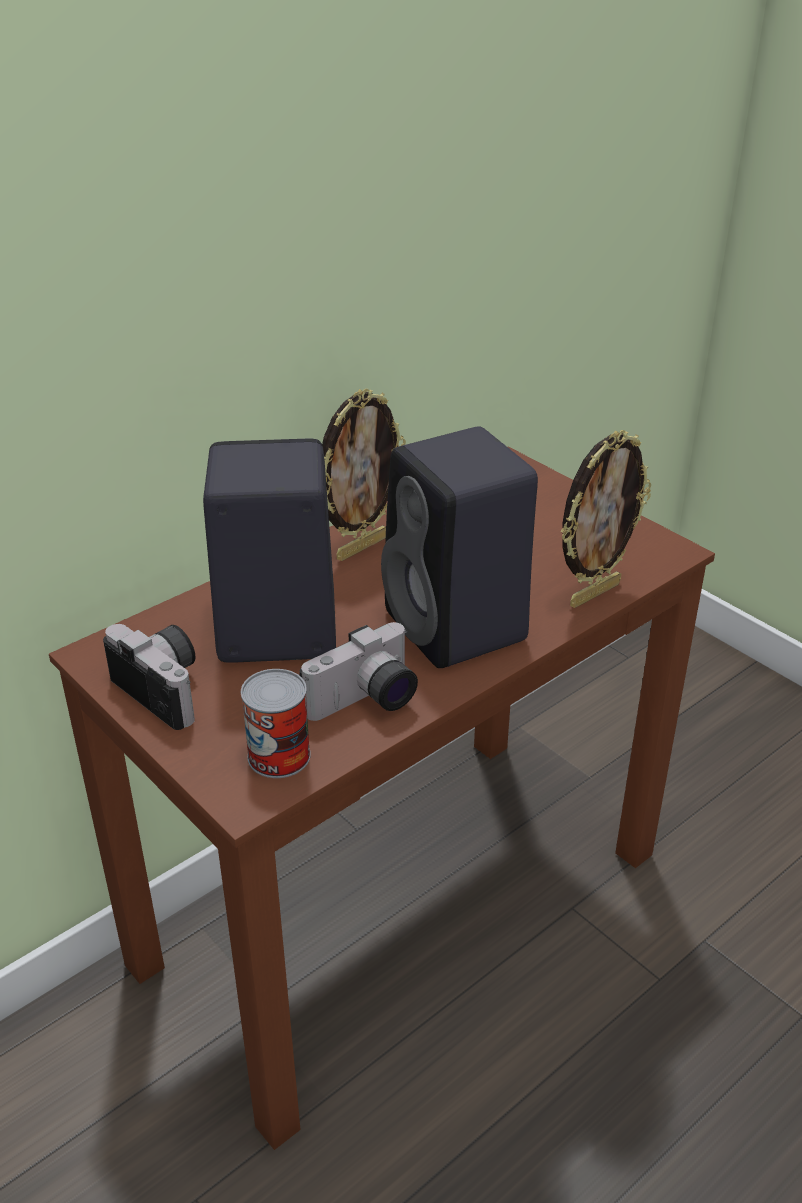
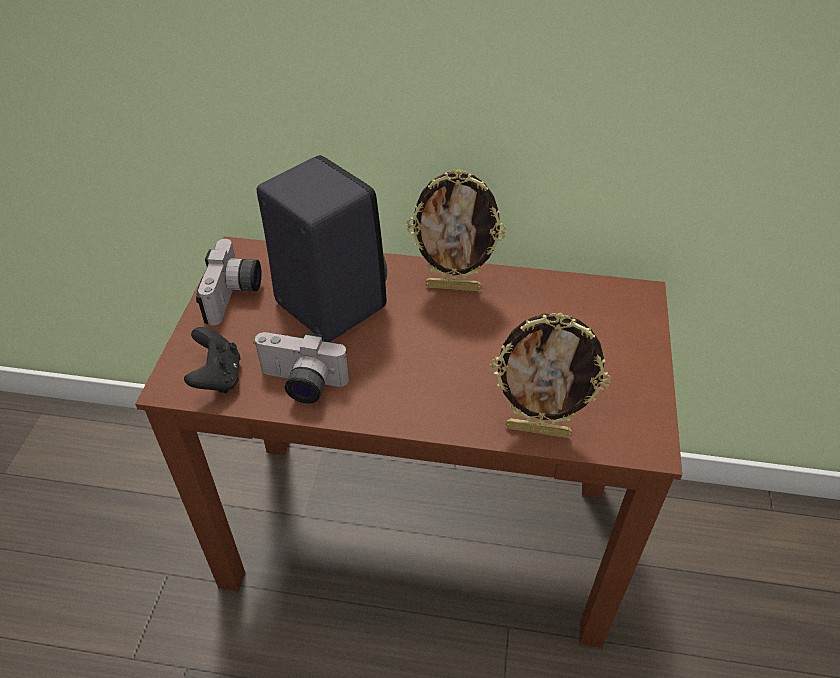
camera: 50 degrees right, 10 degrees up
(279, 756) = (218, 377): can -> black game controller
(459, 628) = (419, 382): black speaker -> none

